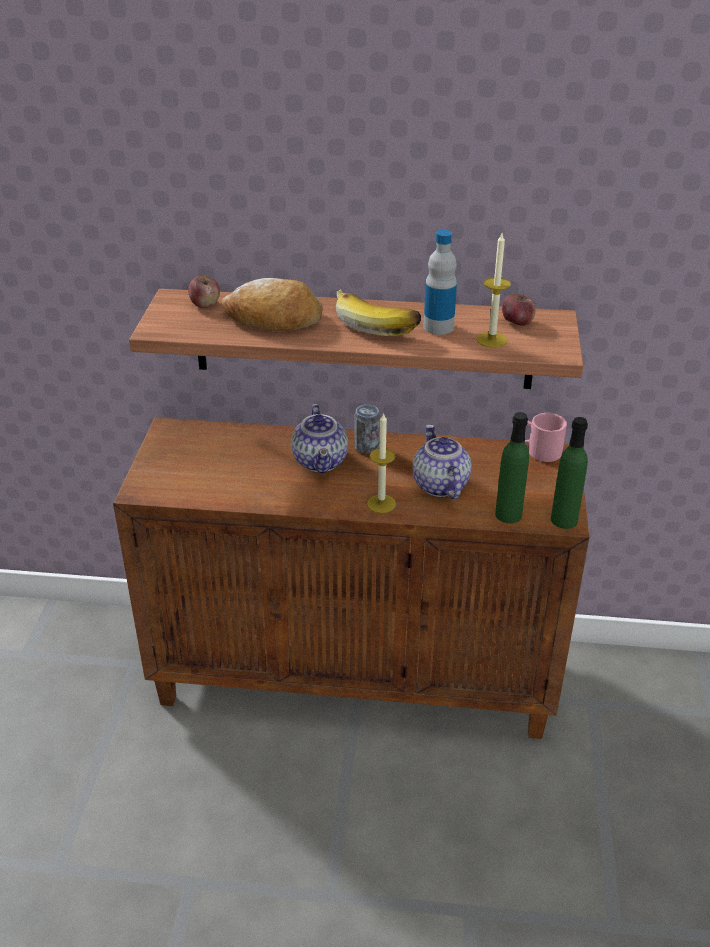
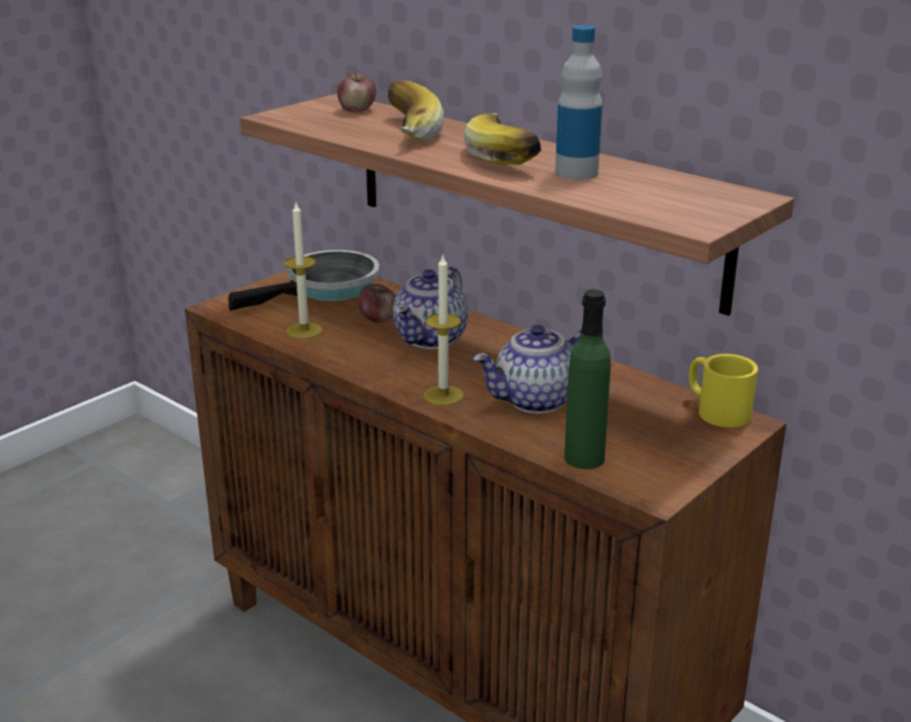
camera: 35 degrees right, 10 degrees down
(197, 445) = (326, 288): none -> frying pan
(273, 319) = (403, 131): bread -> banana
(366, 447) = (501, 342): can -> none
(439, 485) = (536, 401): teapot -> teapot turned 135 degrees counterclockwise
(491, 340) = (624, 195): candle -> candle (304, 330)
(517, 322) = (688, 189): apple -> apple (378, 318)
(537, 450) = (715, 410): pink mug -> yellow mug
(564, 520) = (653, 489): green bottle -> none

